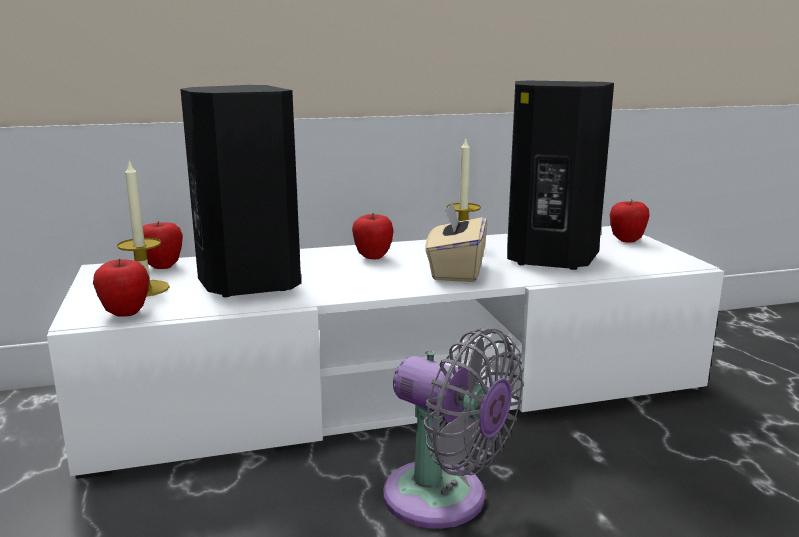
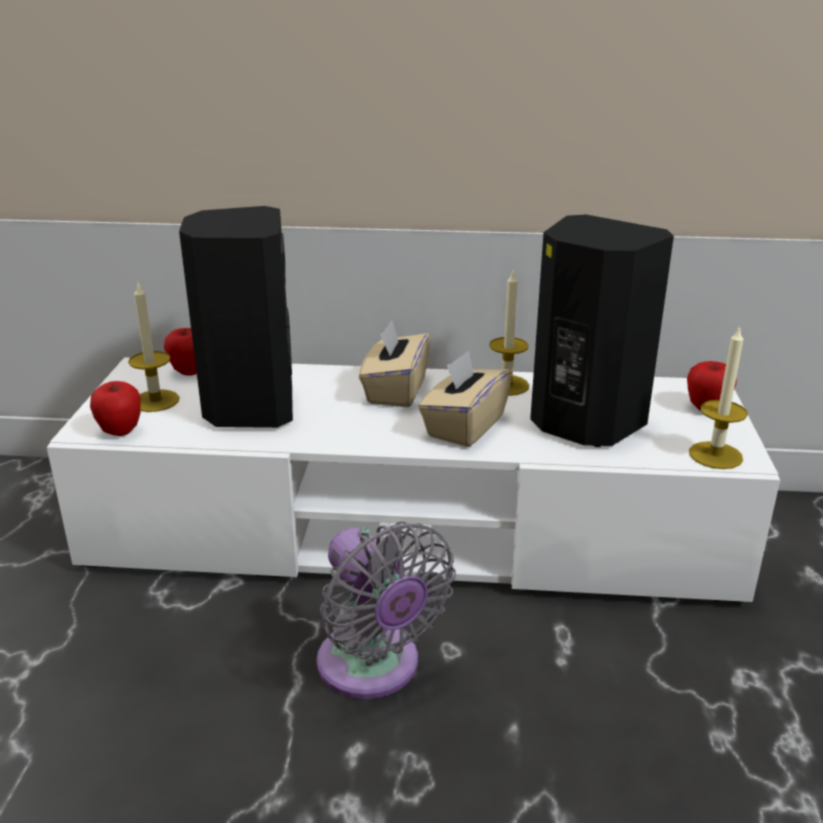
camera: 20 degrees right, 10 degrees up
(373, 257) = (395, 391): apple -> beige tissue box
(665, 263) = (715, 455): none -> candle

